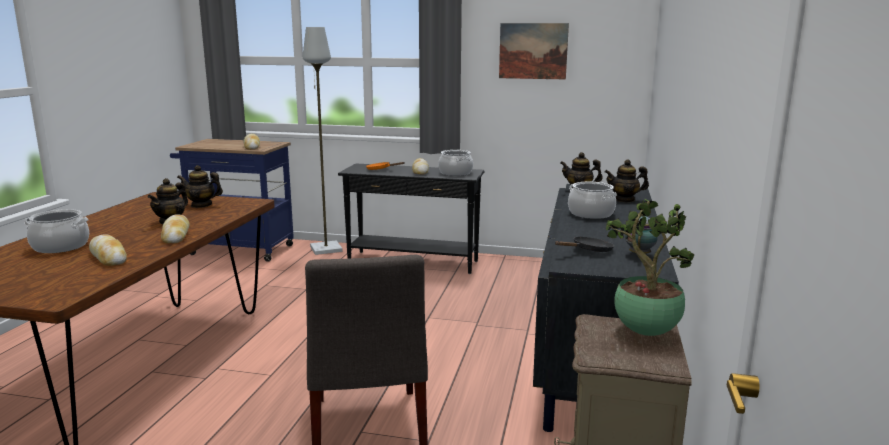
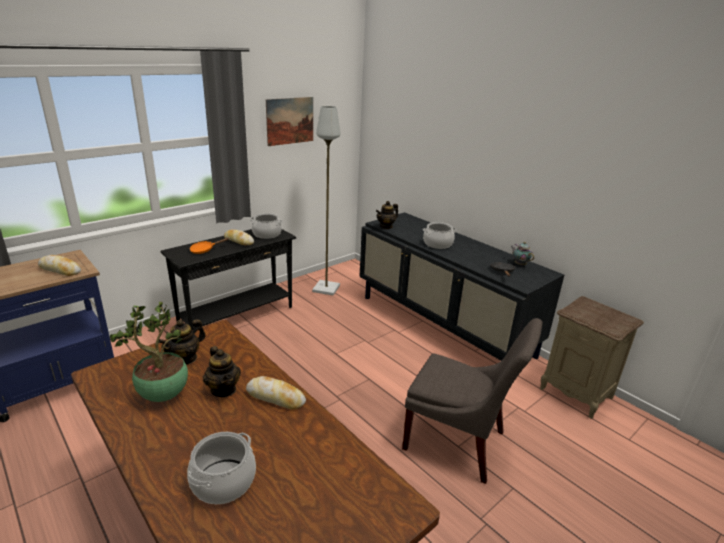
camera: 55 degrees left, 10 degrees up
(108, 257) = (303, 453): bread -> none
(325, 249) = (141, 341): grey floor lamp -> grey floor lamp (326, 289)
(624, 199) = (421, 226): teapot -> none
(644, 332) = (590, 307): potted plant -> potted plant (162, 396)

